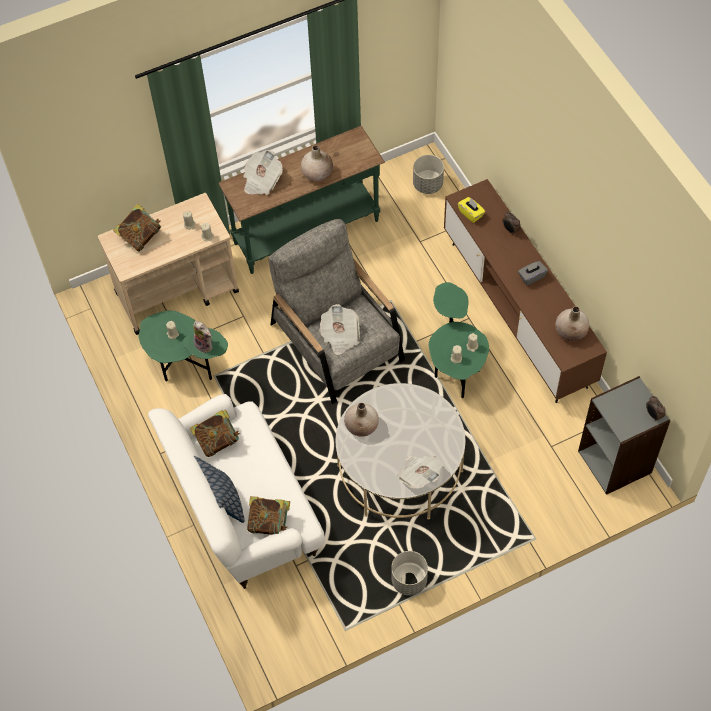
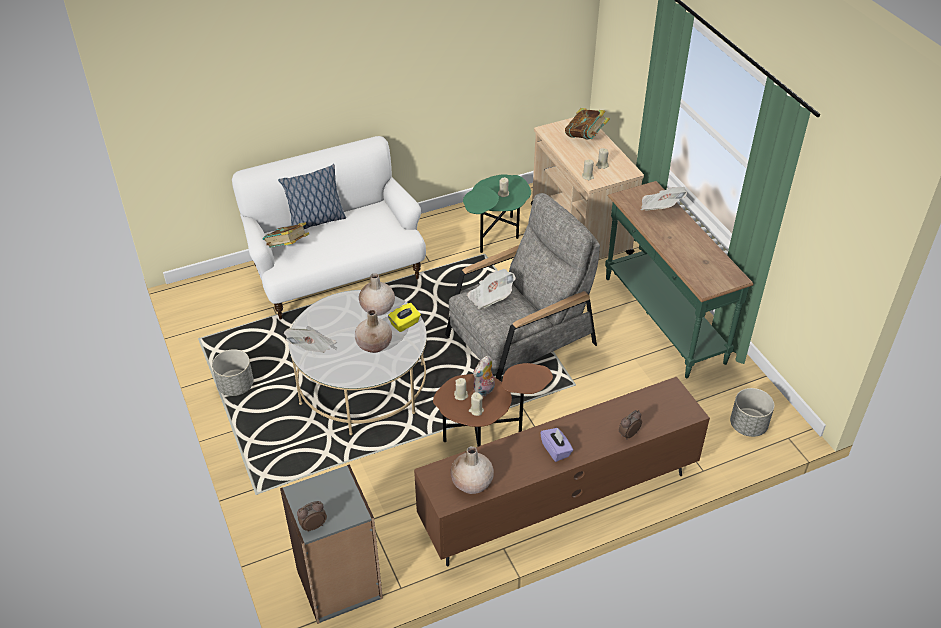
camera: 90 degrees right, 15 degrees down
(205, 344) = (478, 199): plush toy -> plush toy (484, 391)
(217, 440) = (380, 217): book -> none
(317, 173) = (676, 247): beige vase -> beige vase (374, 345)
(454, 365) = (487, 436): green side table -> brown side table
(471, 214) = (651, 398): yellow tissue box -> yellow tissue box (405, 324)
(531, 277) = (556, 450): grey tissue box -> purple tissue box

